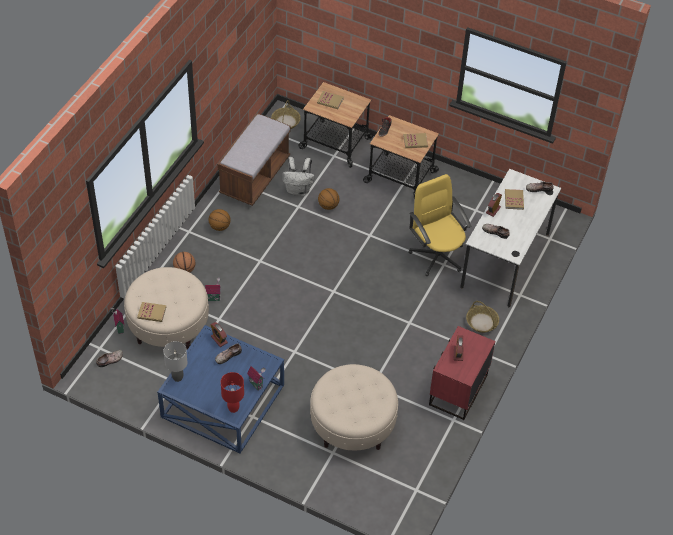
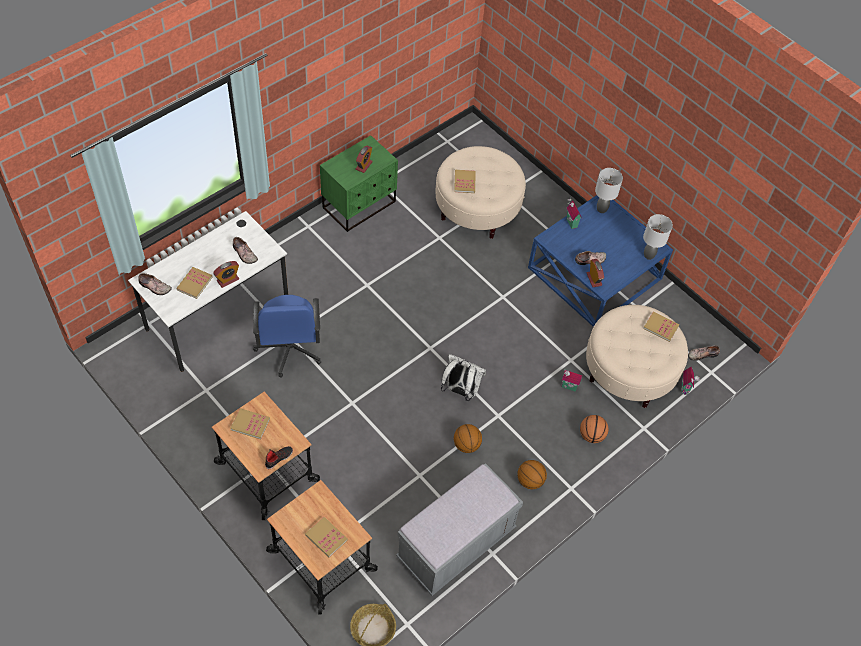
camera: 160 degrees left, 5 degrees up
(233, 409) = (602, 209): red table lamp -> grey table lamp
(255, 177) = (456, 544): brown bench -> grey bench
(298, 190) = (408, 500): white backpack -> white backpack (460, 390)
(328, 206) = (381, 462): basketball -> basketball (466, 445)
(366, 384) = (464, 182): none -> book
(437, 255) = (289, 349): yellow office chair -> blue office chair
(457, 390) = (360, 205): red nightstand -> green nightstand
(481, 322) = (292, 259): basket -> none

